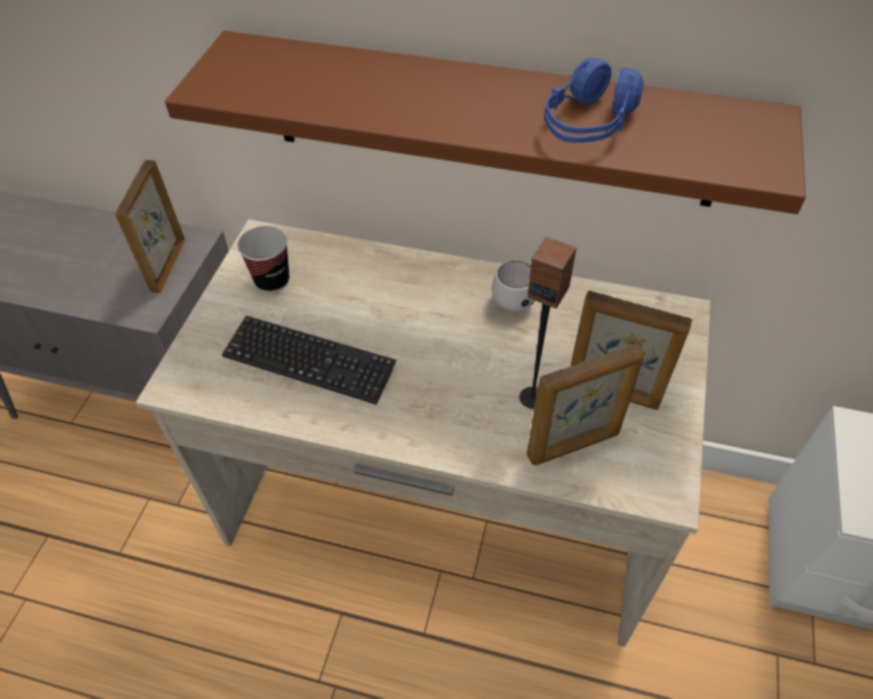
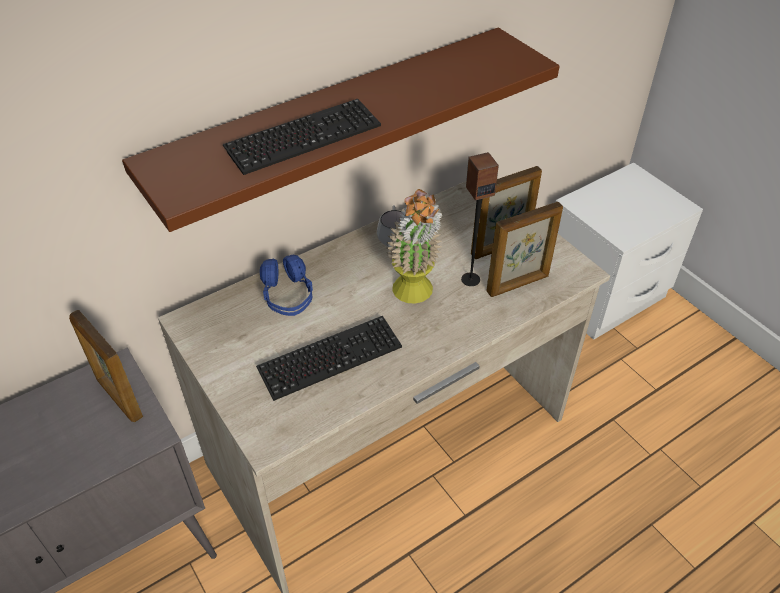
camera: 50 degrees left, 5 degrees down
(272, 281) = (236, 337): cup -> none
(378, 101) = (303, 139): none -> keyboard
(455, 368) = (414, 297): none -> potted plant
(574, 445) = (518, 284): picture frame -> picture frame turned 45 degrees clockwise
(588, 124) = (427, 86): blue headphones -> blue headphones (288, 296)

